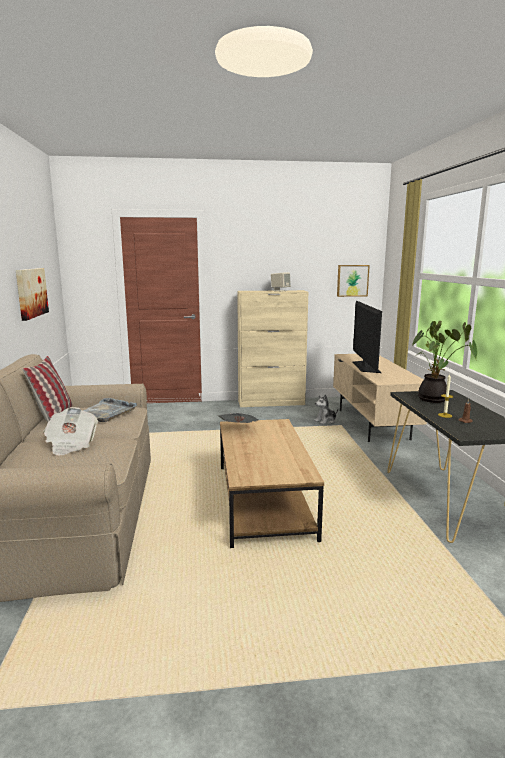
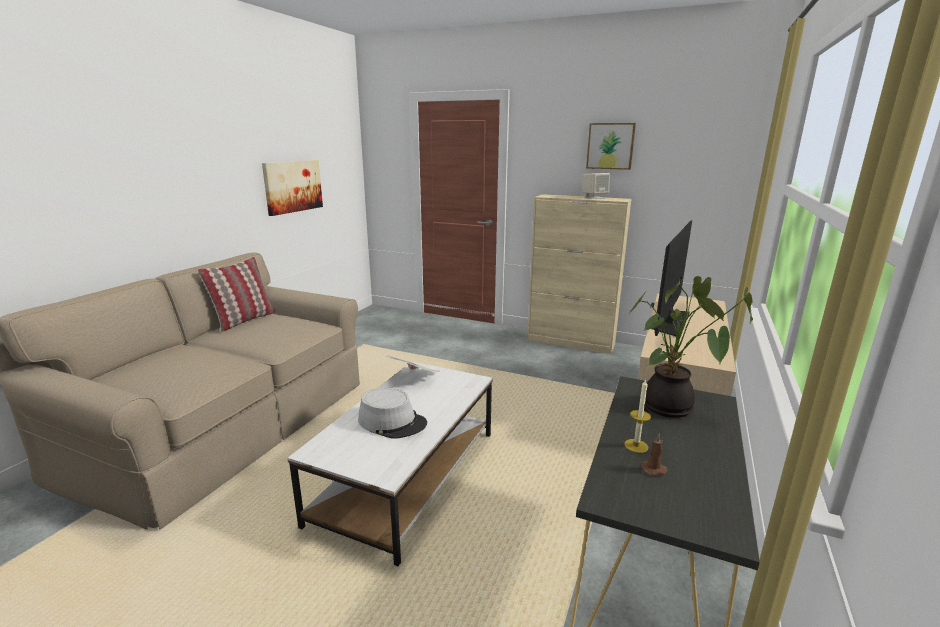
camera: 30 degrees right, 5 degrees up
(71, 444) = (192, 359): newspaper -> none
(106, 412) = (284, 327): grey tray -> none
(263, 500) = (407, 475): brown coffee table -> white coffee table
(265, 453) = (392, 422): none -> grey hat
(326, 421) = (612, 384): plush toy -> none
(352, 280) = (711, 188): picture -> picture (610, 146)

